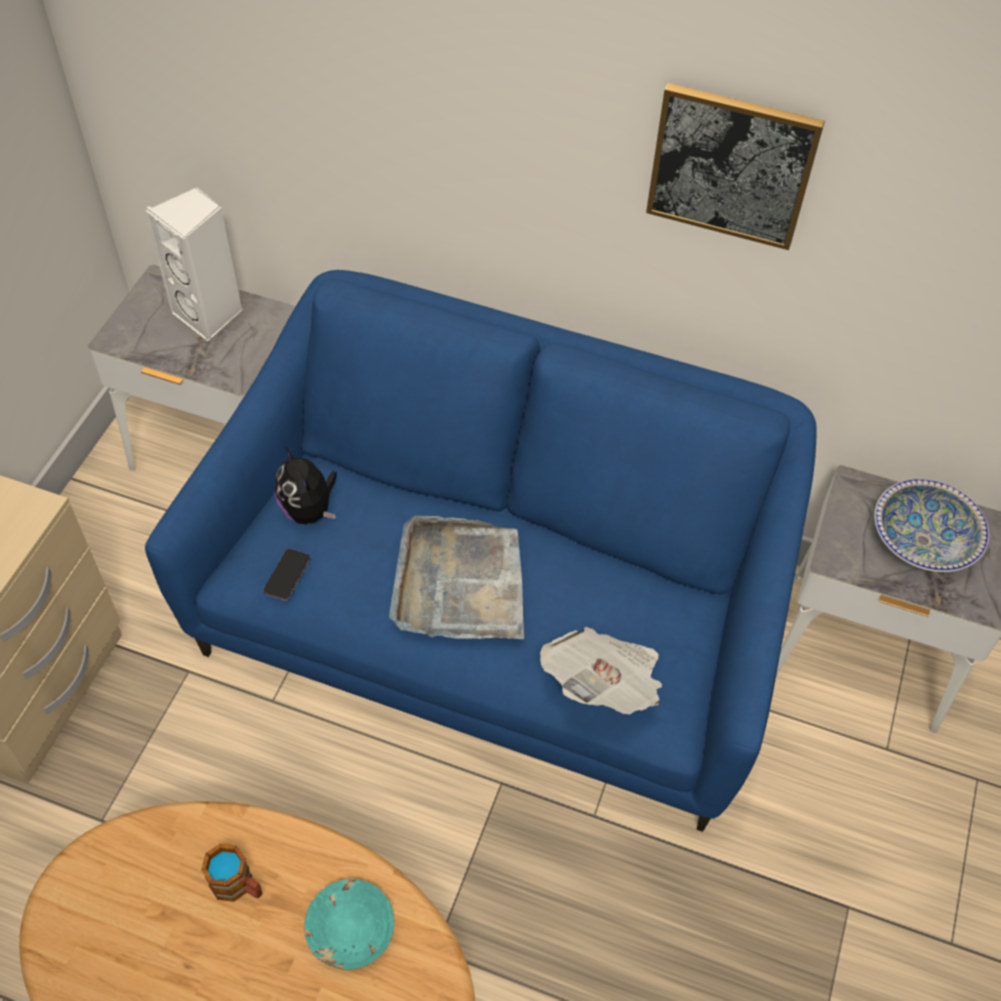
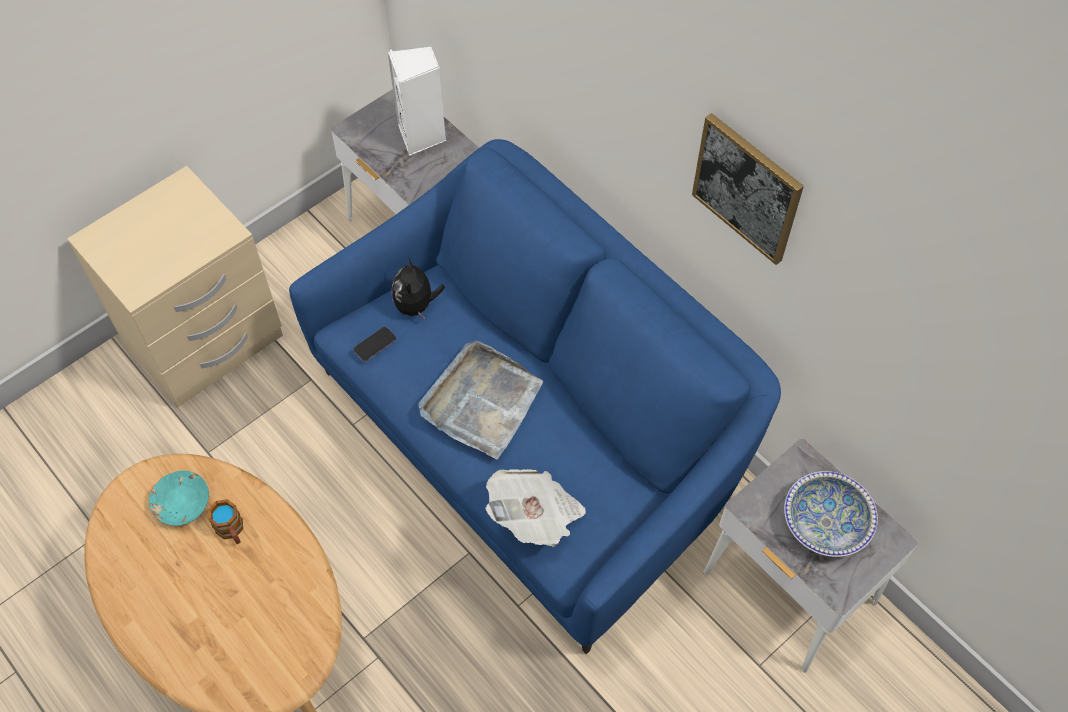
camera: 30 degrees right, 5 degrees up
(349, 930) = (280, 591): turquoise bowl -> turquoise bowl (182, 503)

